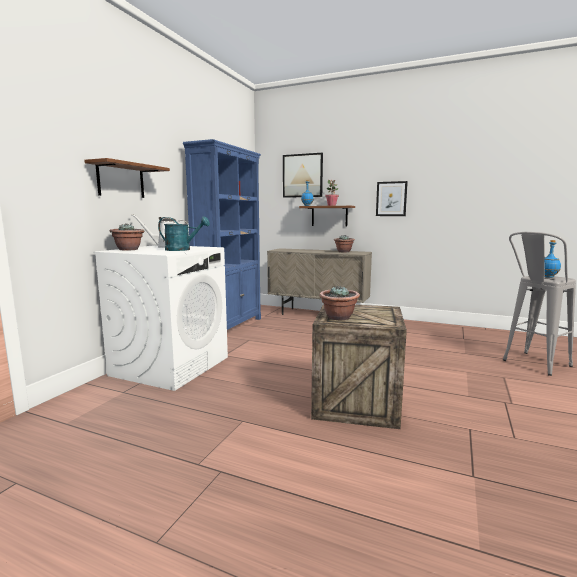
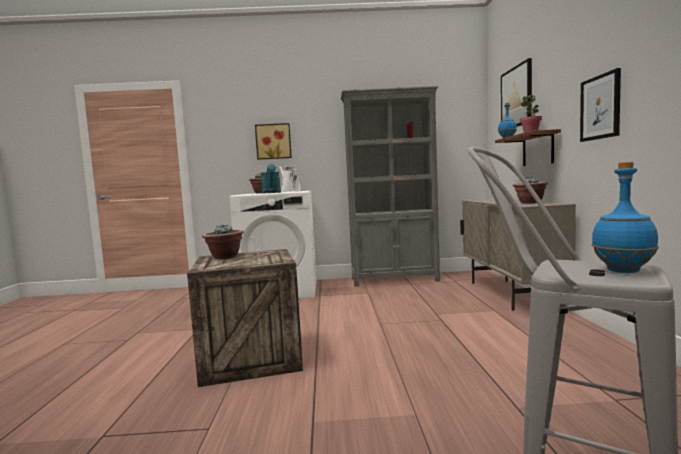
camera: 65 degrees right, 5 degrees down
(121, 180) = (273, 141): brown shelf -> picture
(230, 326) = (395, 280): blue bookcase -> grey bookcase

